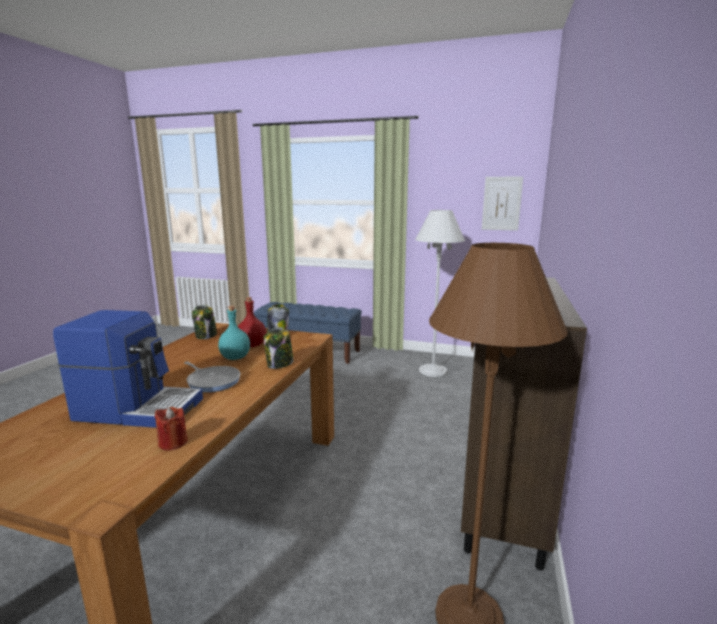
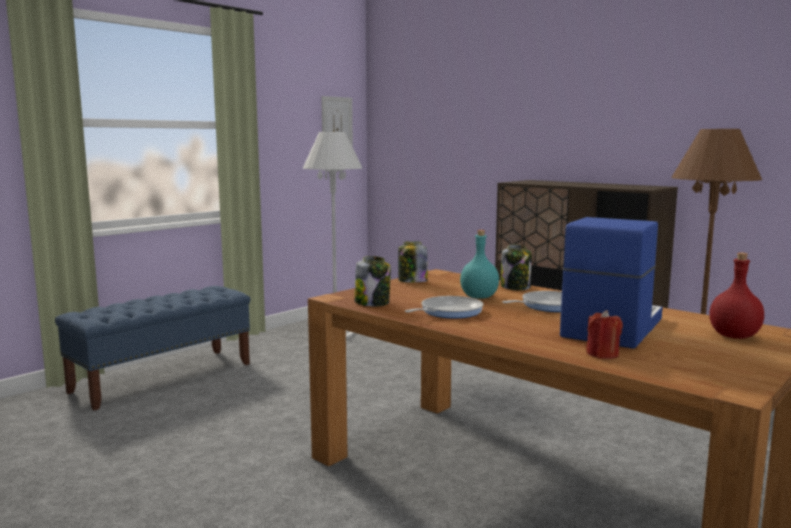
camera: 65 degrees left, 5 degrees down
(173, 442) = (689, 319): red candle -> red candle (602, 354)
(185, 355) = (448, 312): none -> frying pan
(252, 345) = (440, 290): red bottle -> red bottle (733, 336)

